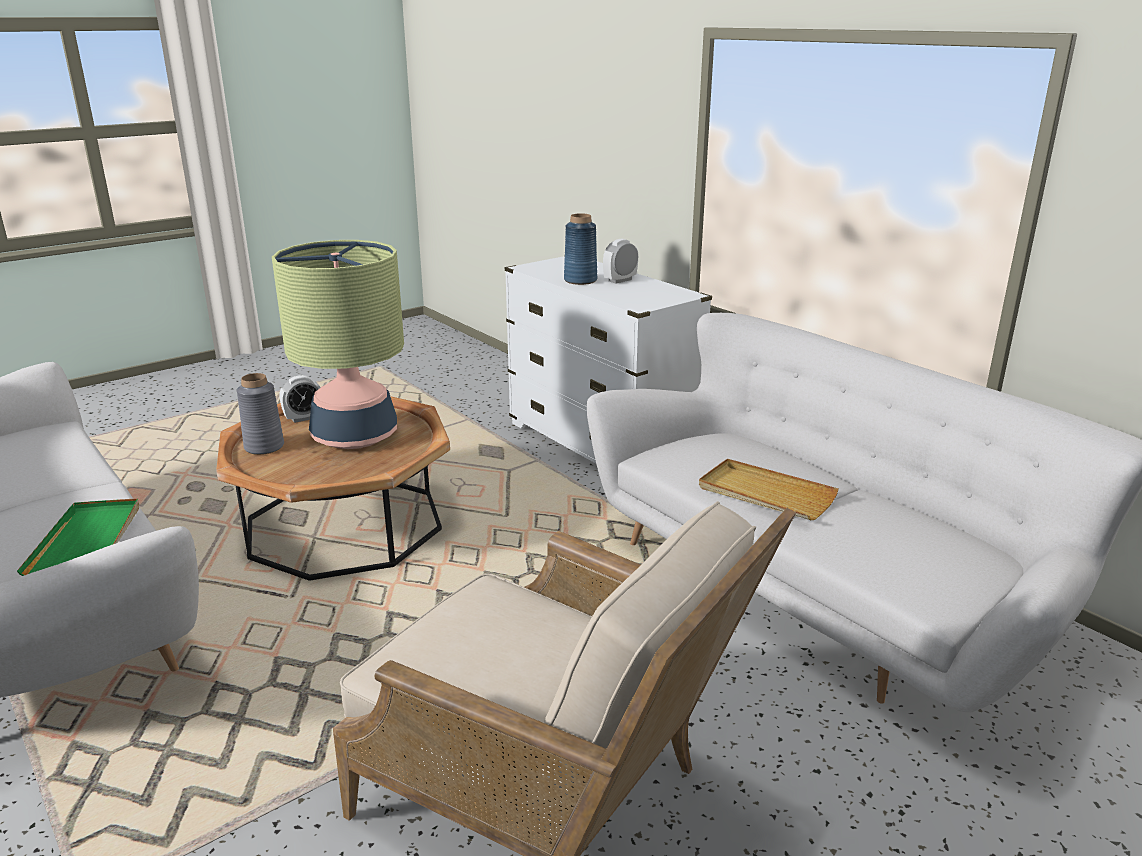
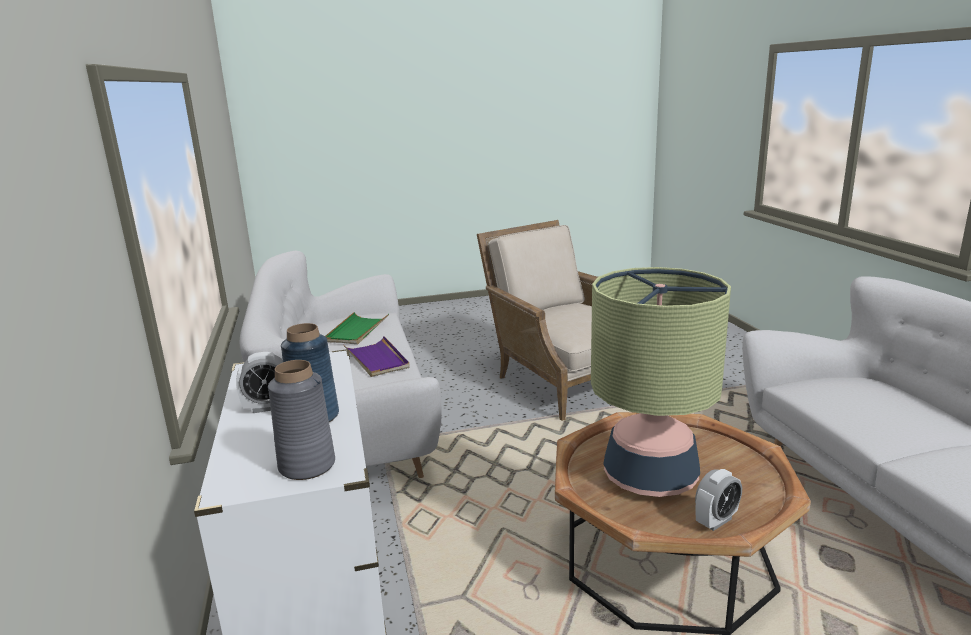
camera: 155 degrees left, 5 degrees down
(87, 542) = (839, 397): green tray -> green tray (356, 331)
(264, 447) = (748, 481): grey vase -> grey vase (306, 465)
(304, 418) = (716, 521): alarm clock -> alarm clock turned 150 degrees clockwise
(765, 494) = (377, 359): beige tray -> purple tray

